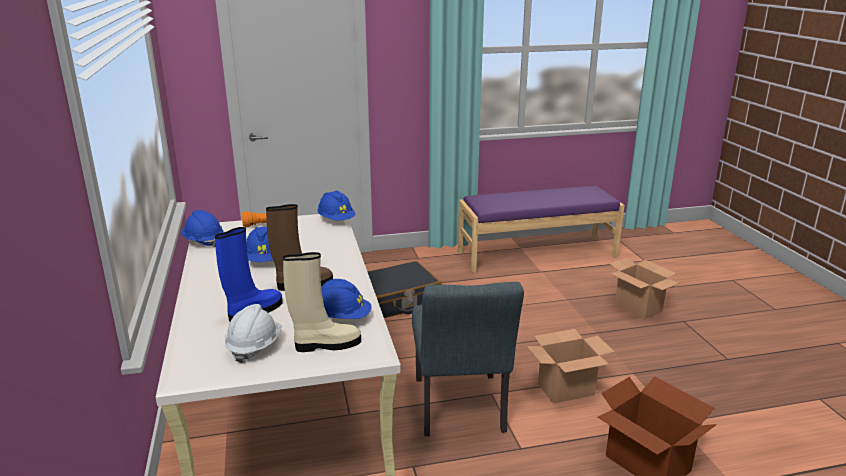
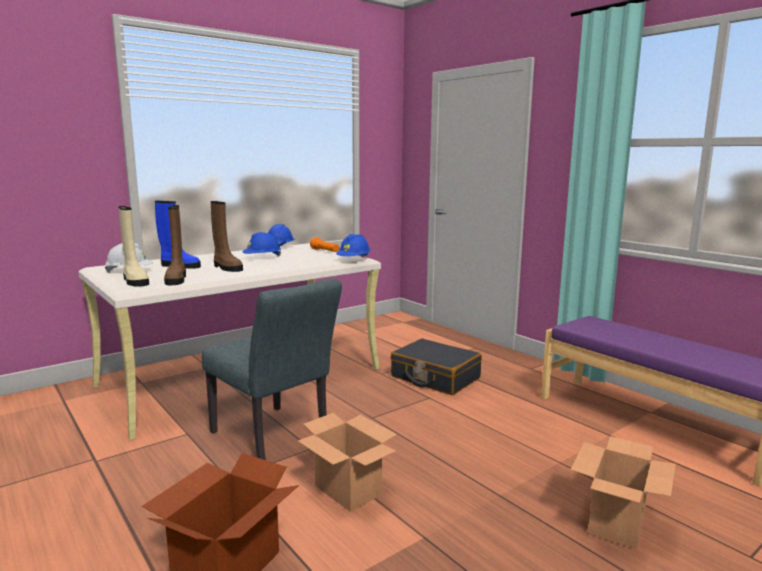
camera: 65 degrees right, 10 degrees down
(342, 317) = (176, 279): blue hard hat -> brown boot
(460, 410) = (275, 438): grey chair -> grey chair turned 105 degrees counterclockwise

